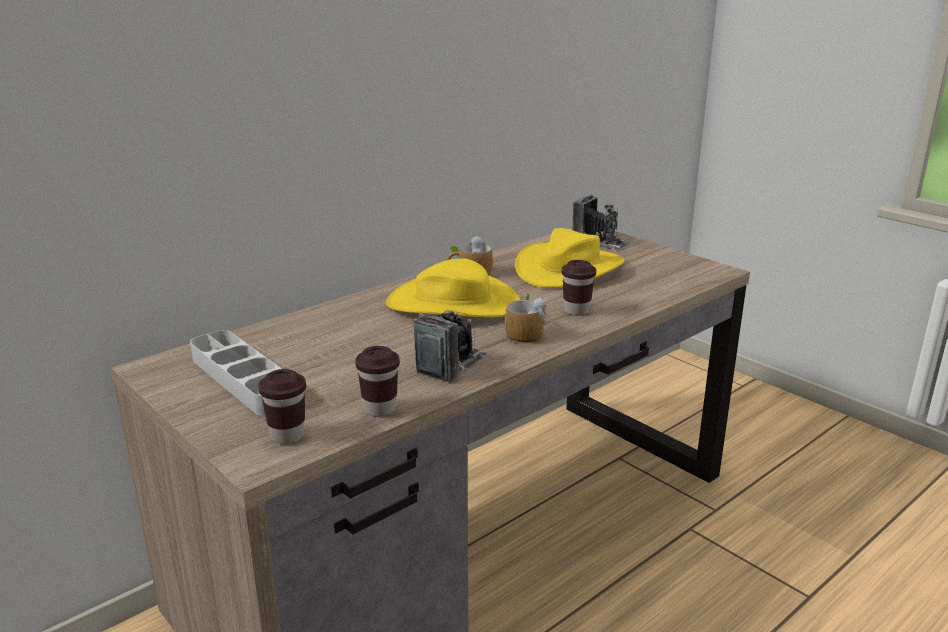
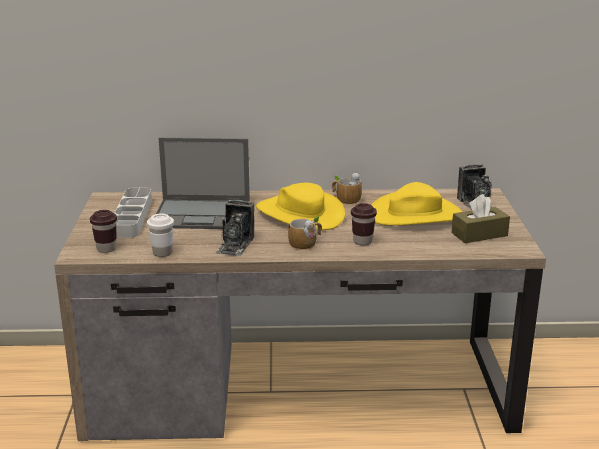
camera: 40 degrees right, 0 degrees up
(339, 343) = (203, 214): none -> laptop
(380, 410) = (162, 253): brown cup -> white cup
(452, 364) = (235, 245): camera -> camera turned 120 degrees clockwise
(659, 268) = (479, 234): none -> brown tissue box

